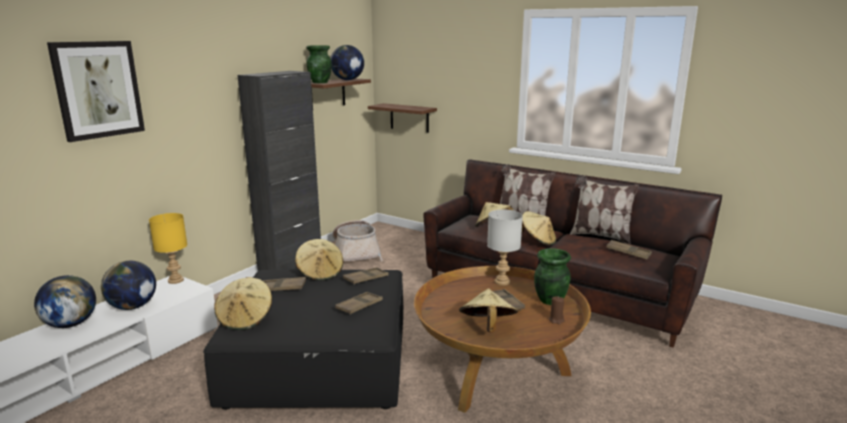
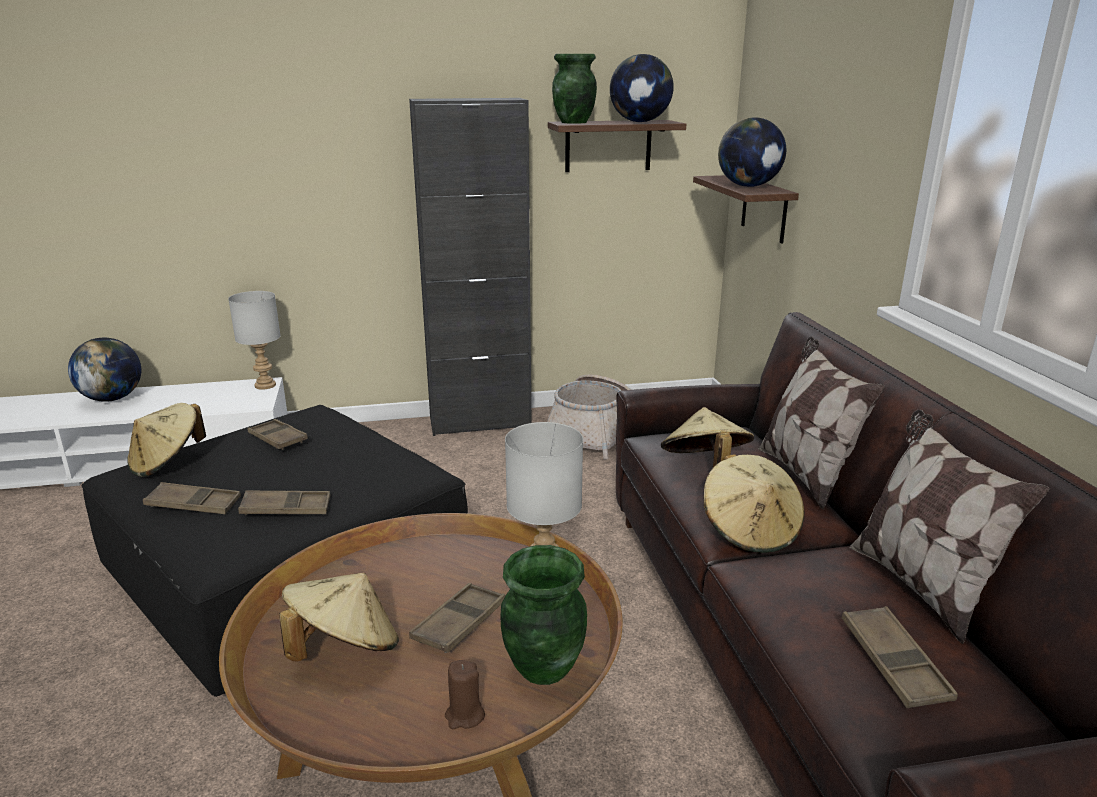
camera: 45 degrees right, 5 degrees up
(98, 89) = (179, 106): picture -> none
(133, 306) = (179, 401): globe -> globe (748, 186)
(175, 280) = (264, 386): yellow table lamp -> grey table lamp
(320, 273) = (355, 437): beige hat -> none
(366, 278) = (381, 471): brown tray -> brown tray (194, 504)

